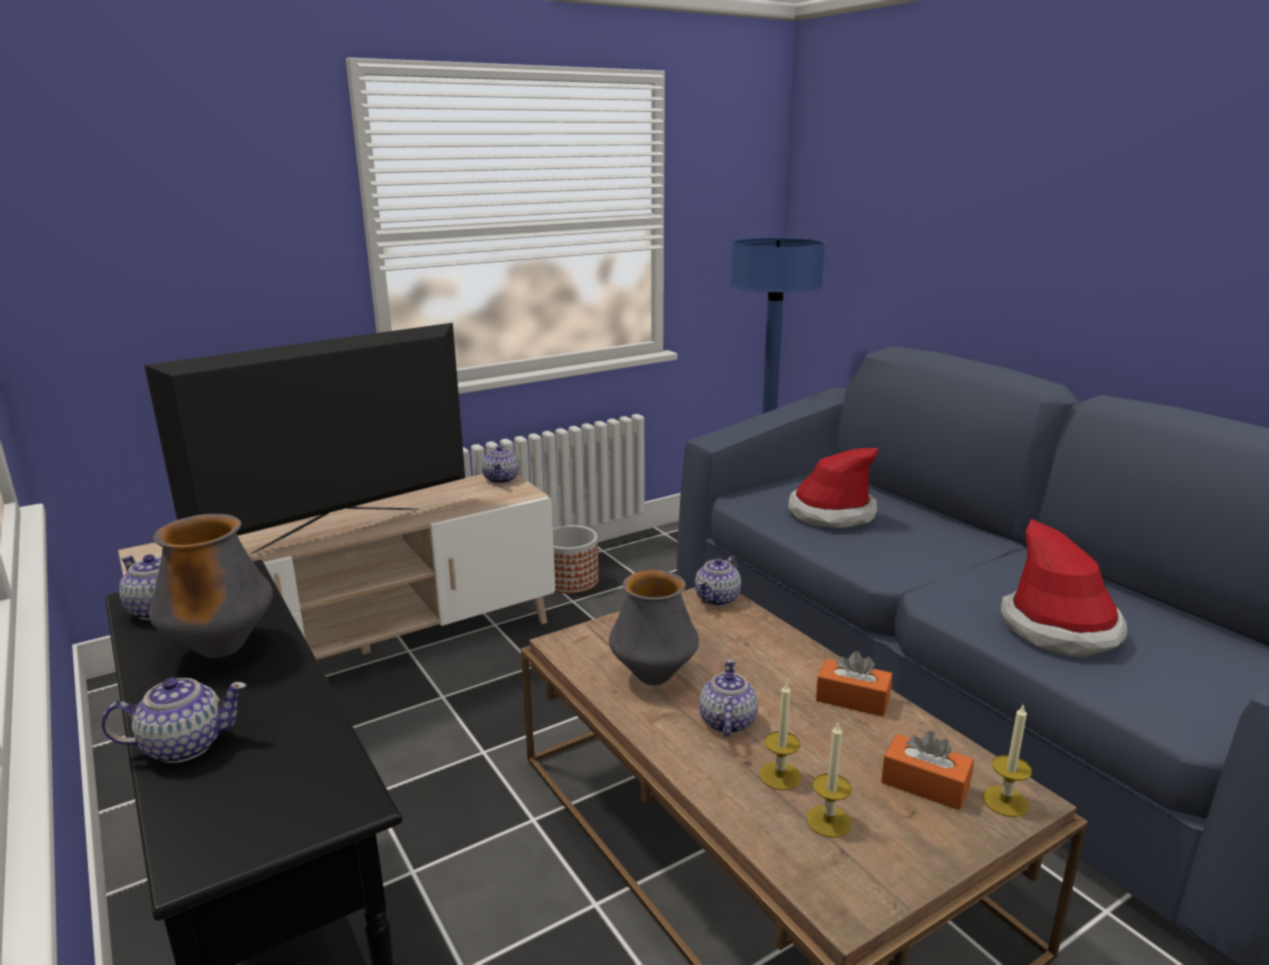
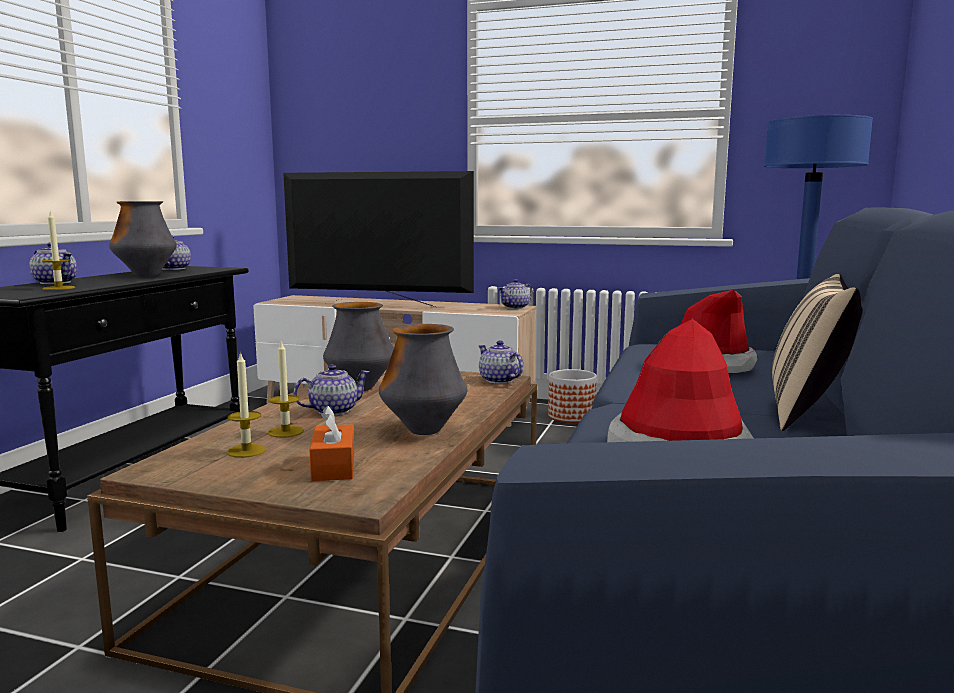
camera: 50 degrees right, 10 degrees down
(718, 598) = (499, 380): teapot -> teapot turned 60 degrees clockwise
(852, 699) = (424, 431): orange tissue box -> vase
(1001, 548) = (809, 413): none -> beige pillow
(1005, 801) = (347, 493): candle -> candle (59, 288)

